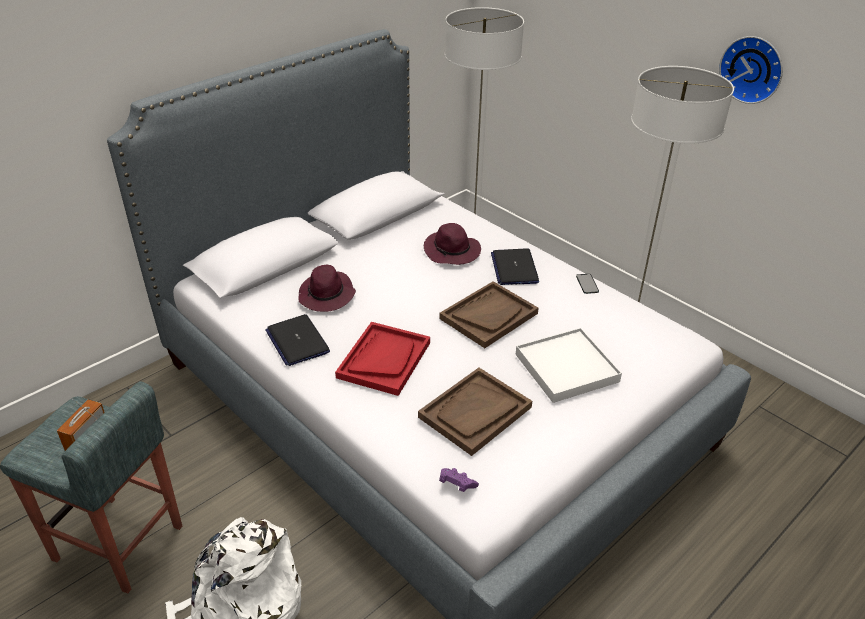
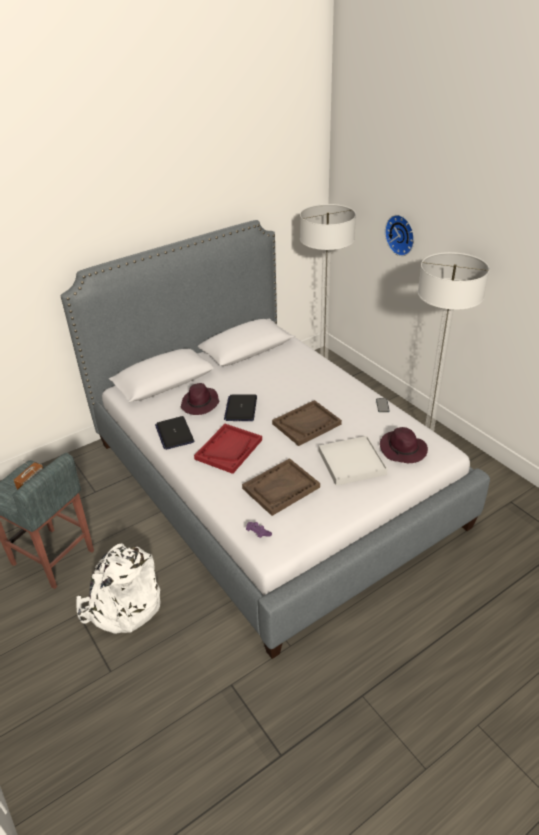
camera: 10 degrees right, 0 degrees up
(452, 251) = (292, 378): purple hat -> purple hat (403, 450)
(514, 268) = (333, 391): laptop -> laptop (241, 408)
(753, 69) = (506, 256): wall clock -> wall clock (401, 234)

